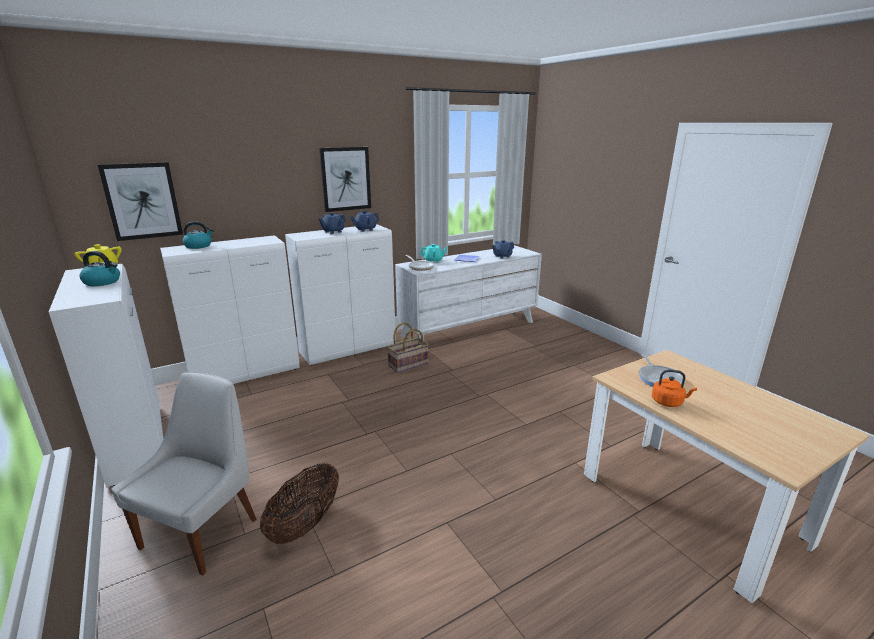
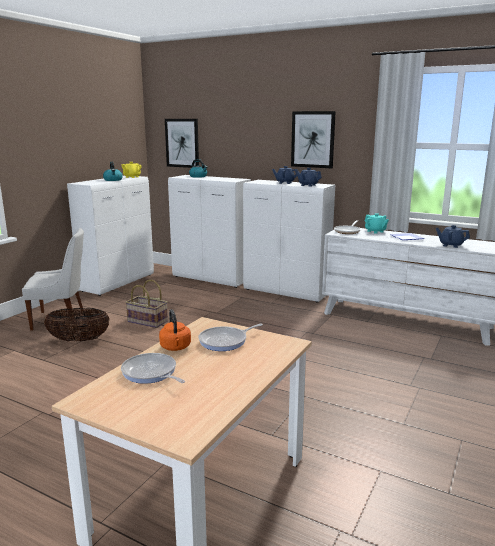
camera: 60 degrees right, 5 degrees down
(408, 364) = (294, 316): basket -> basket (147, 322)
(725, 424) = (151, 373): none -> frying pan

